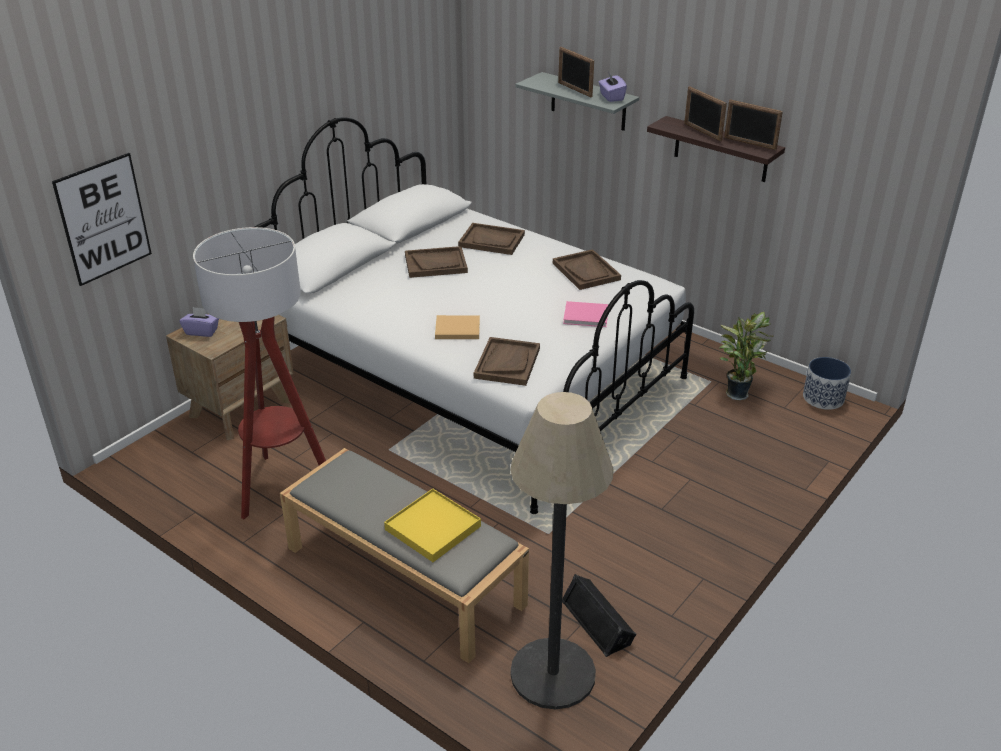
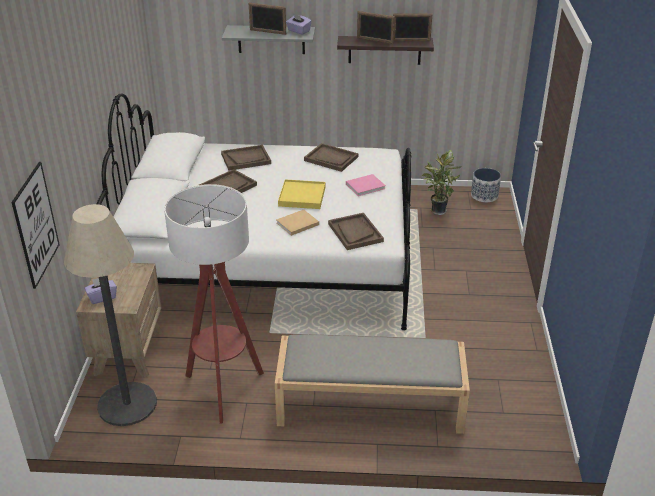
camera: 35 degrees left, 0 degrees up
(433, 528) = (403, 355): yellow tray -> yellow tray (302, 196)
(552, 674) = (513, 414): floor lamp -> floor lamp (127, 404)
(598, 621) = (504, 372): black speaker -> none

